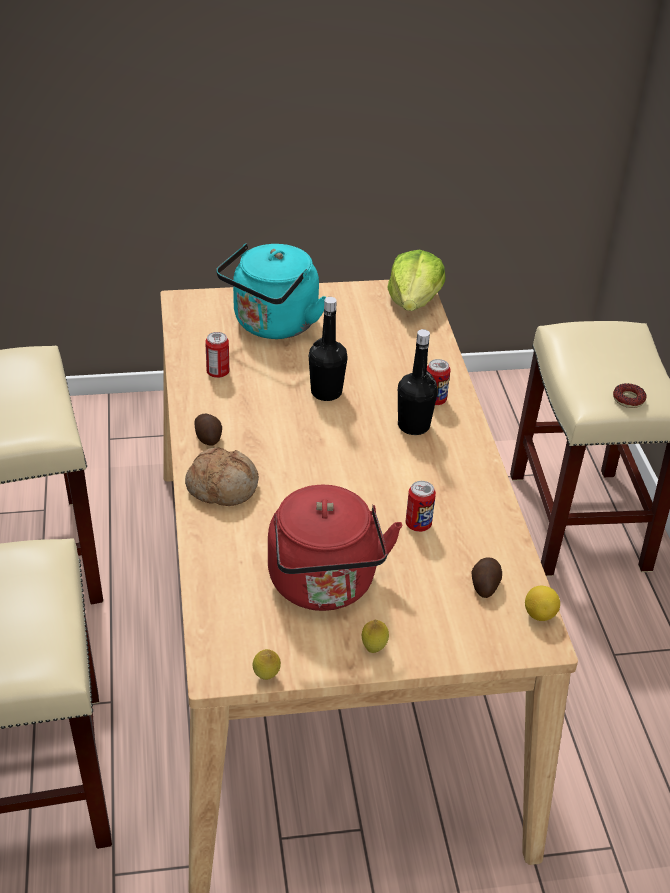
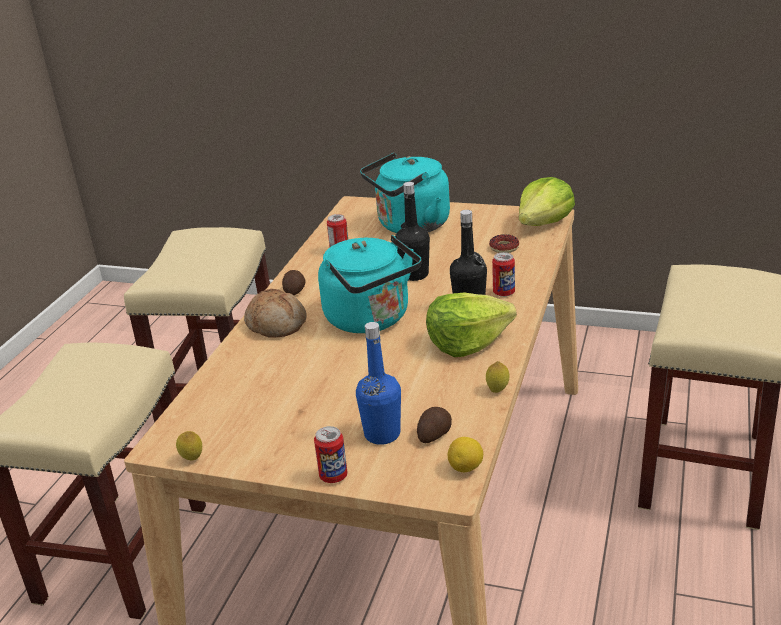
camera: 30 degrees right, 10 degrees down
(323, 460) = (371, 319): none -> turquoise kettle
(324, 586) = (295, 406): red kettle -> none
(374, 648) = (296, 459): lemon -> lemon (497, 390)
(418, 524) = (412, 378): can -> can (333, 476)
(436, 597) = (382, 434): none -> blue bottle
(441, 470) = (467, 343): none -> lettuce
(628, 399) = (717, 329): donut -> donut (504, 248)

